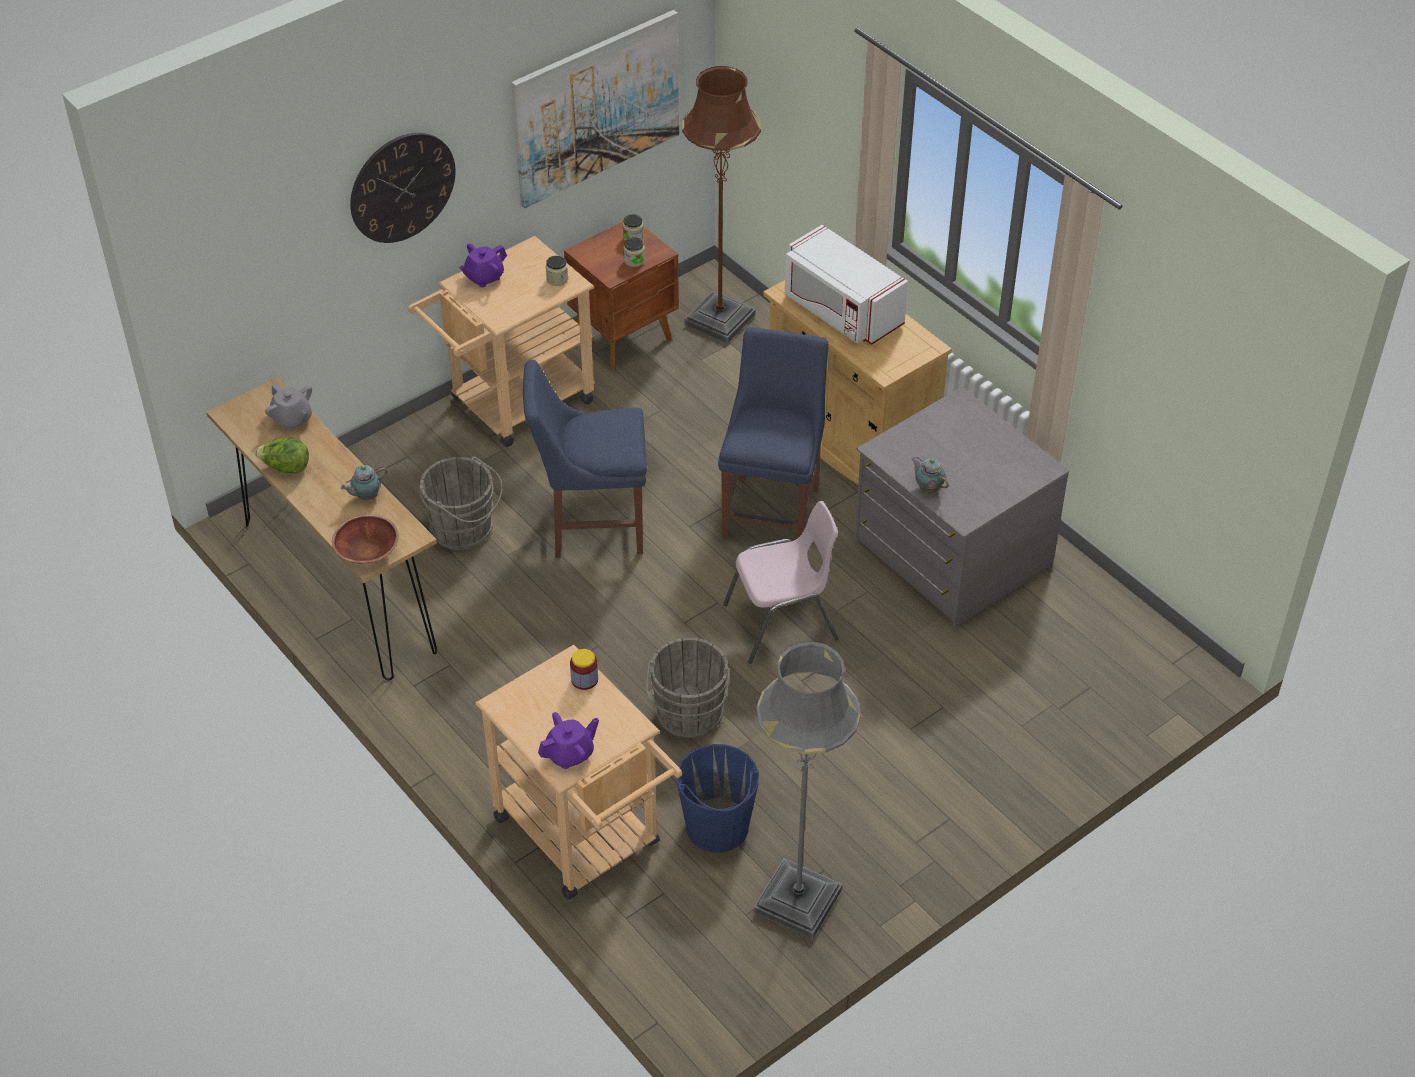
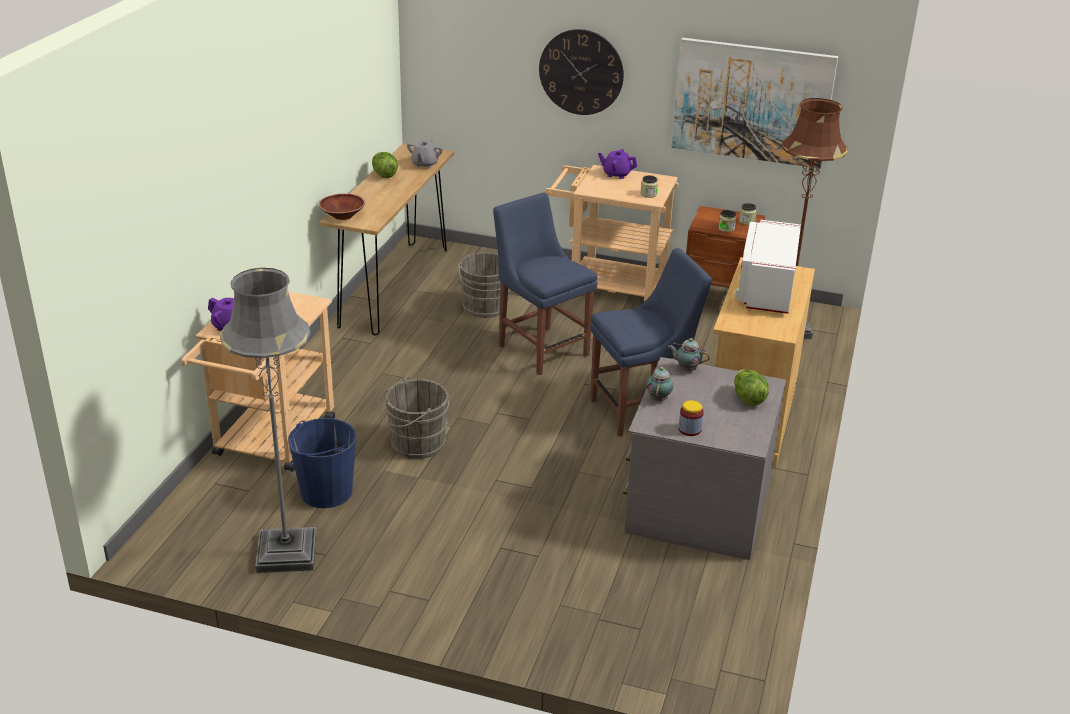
camera: 55 degrees right, 15 degrees down
(366, 496) = (387, 201): teapot -> teapot (686, 369)
(584, 679) = (302, 311): jar -> jar (689, 429)
(783, 623) = (540, 452): pink chair -> none
(974, 429) = (748, 399): none -> lettuce

